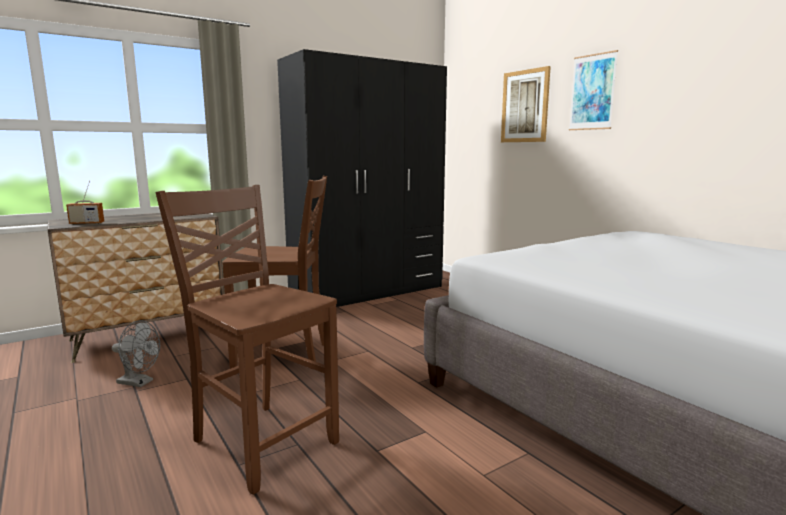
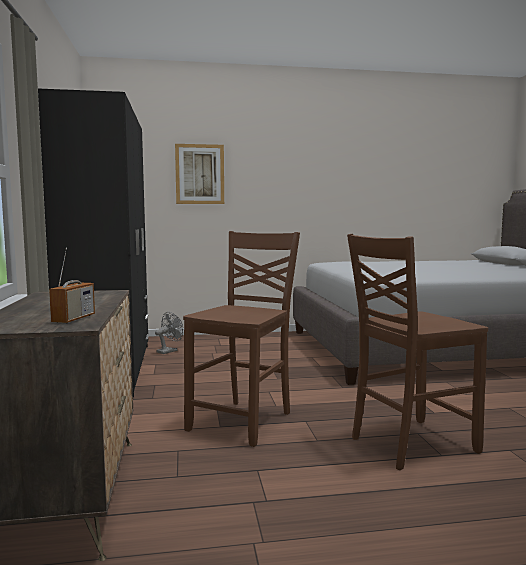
camera: 65 degrees left, 5 degrees down
(139, 382) = (242, 498): grey fan -> grey fan (169, 351)
(592, 92) = (263, 169): picture -> none

